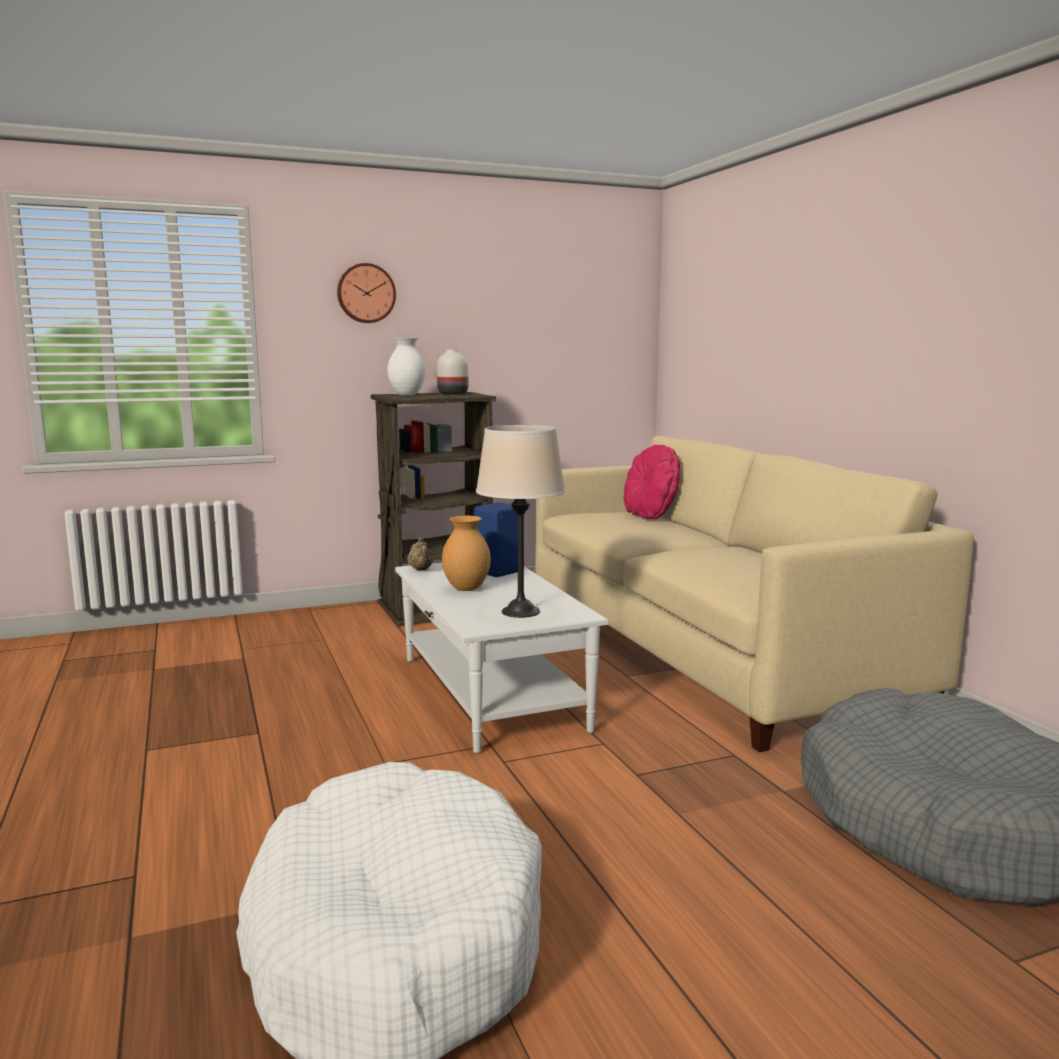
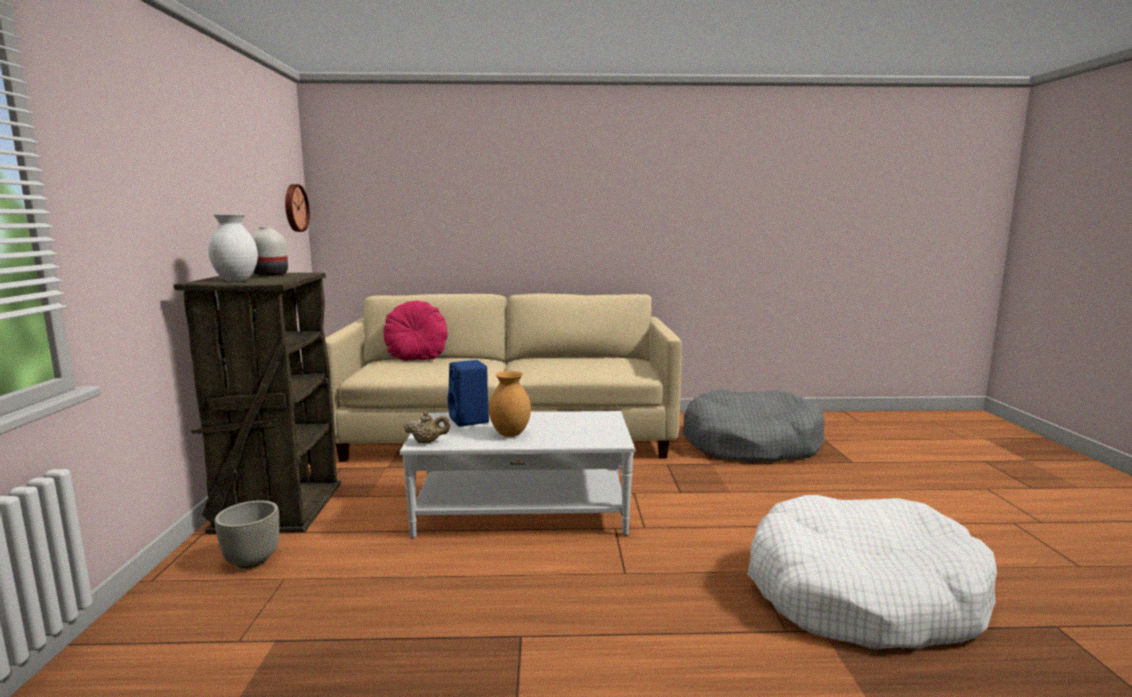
camera: 70 degrees left, 0 degrees up
(344, 624) = (251, 561): none -> grey planter
(366, 293) = (143, 156): wall clock -> wall clock (294, 208)
(521, 611) = (588, 427): beige table lamp -> none

